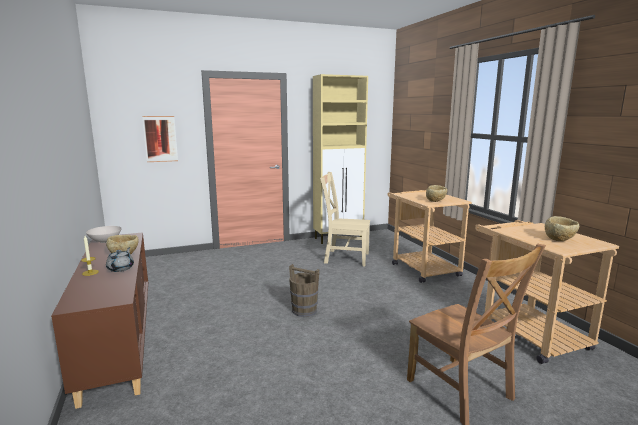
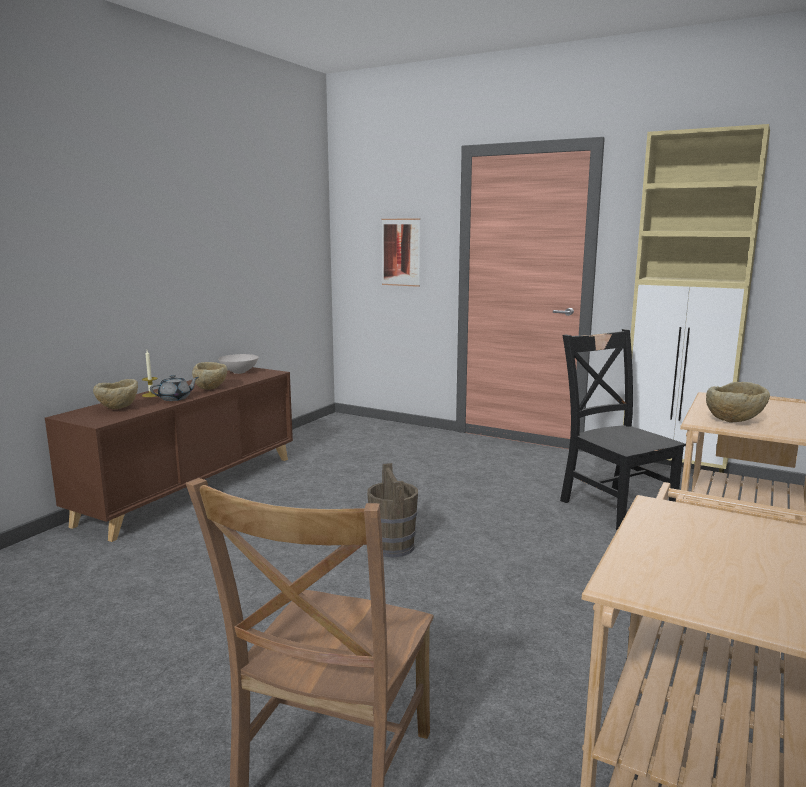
camera: 50 degrees right, 0 degrees up
(344, 258) = (614, 506): beige chair -> black chair
(560, 240) = (712, 572): beige bowl -> beige bowl (118, 409)

